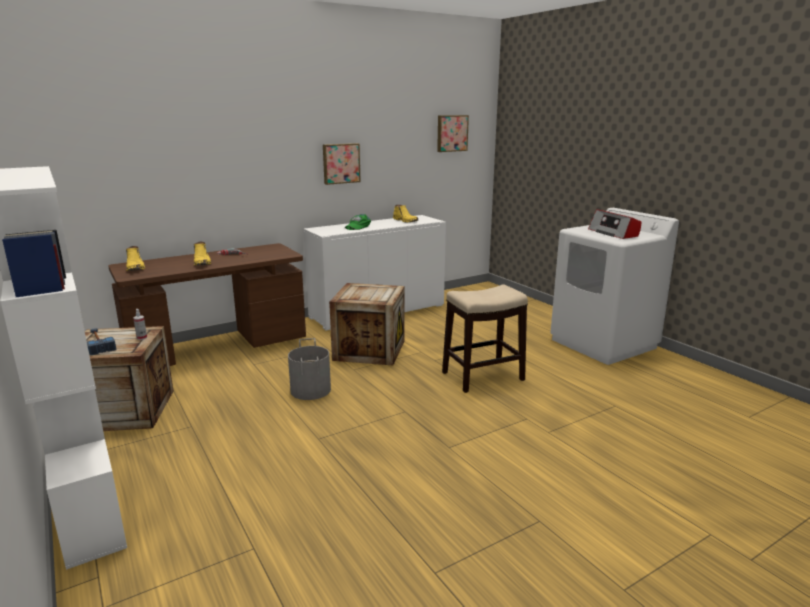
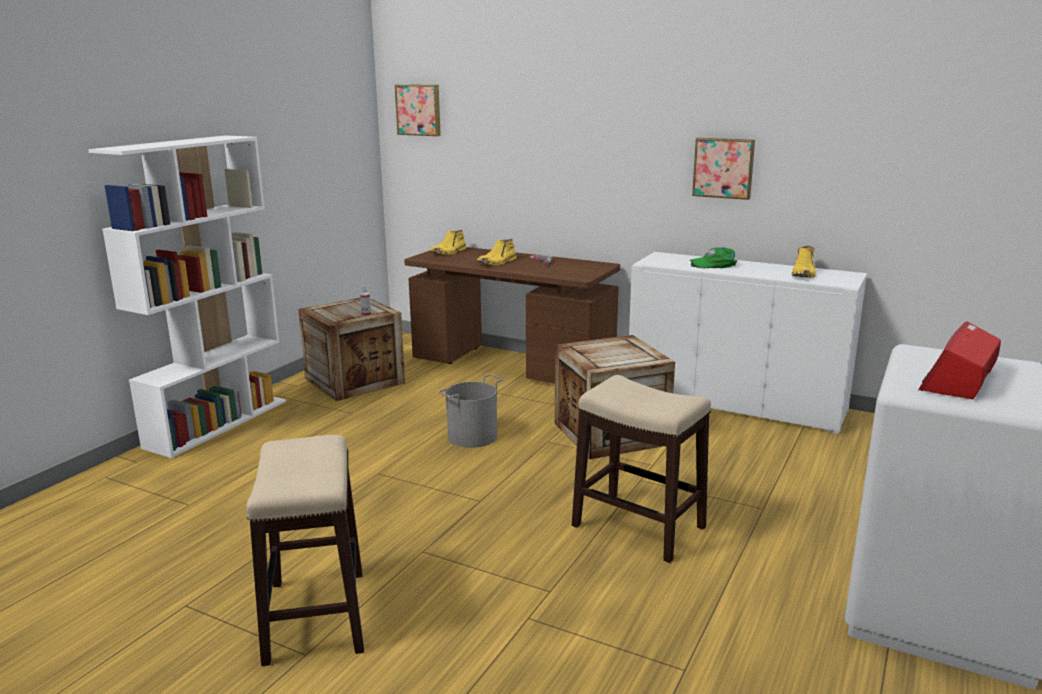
camera: 60 degrees right, 0 degrees up
(98, 343) = (341, 308): hammer -> none
(451, 133) = (960, 135): picture -> picture (419, 110)
(495, 507) = (316, 615): none -> stool

